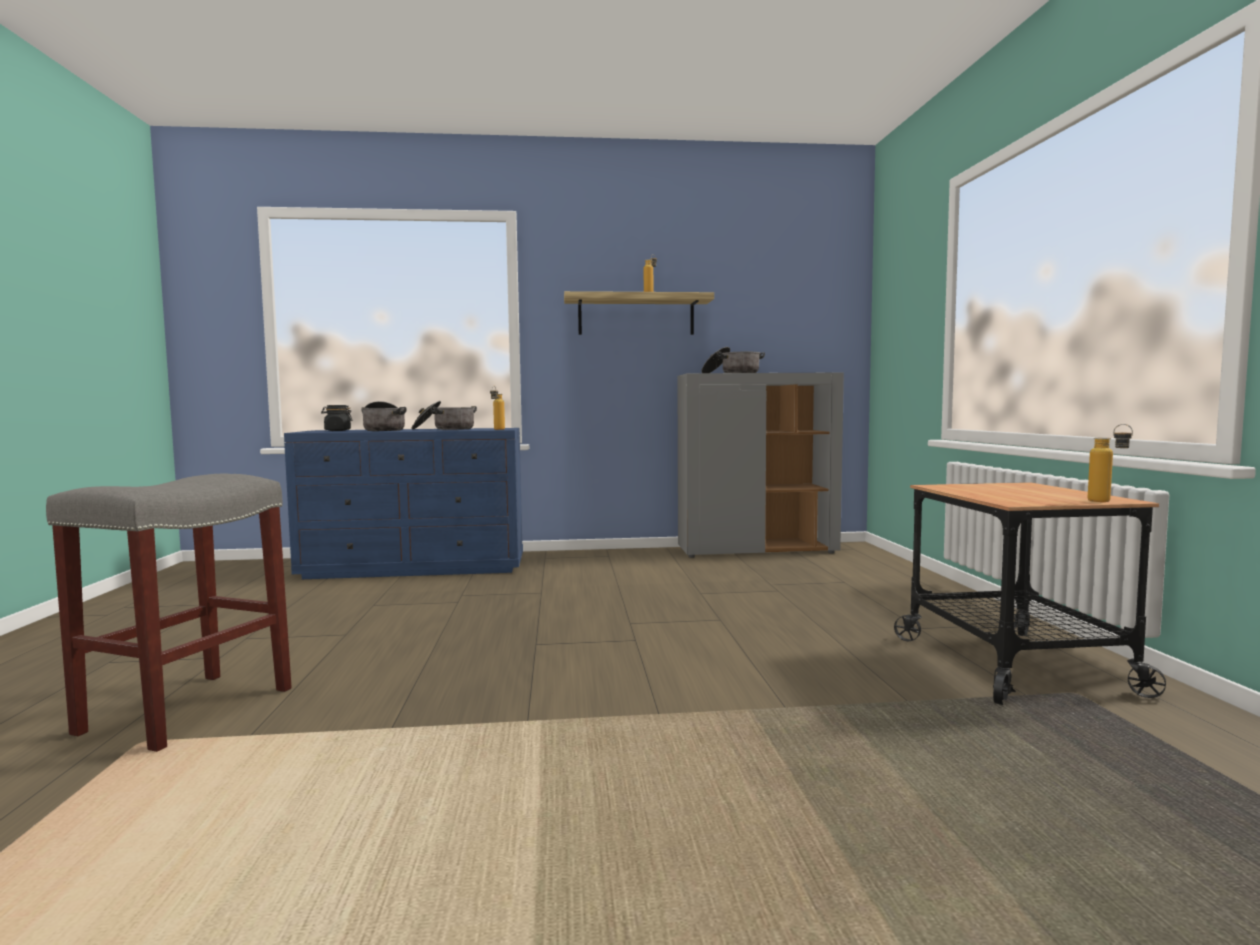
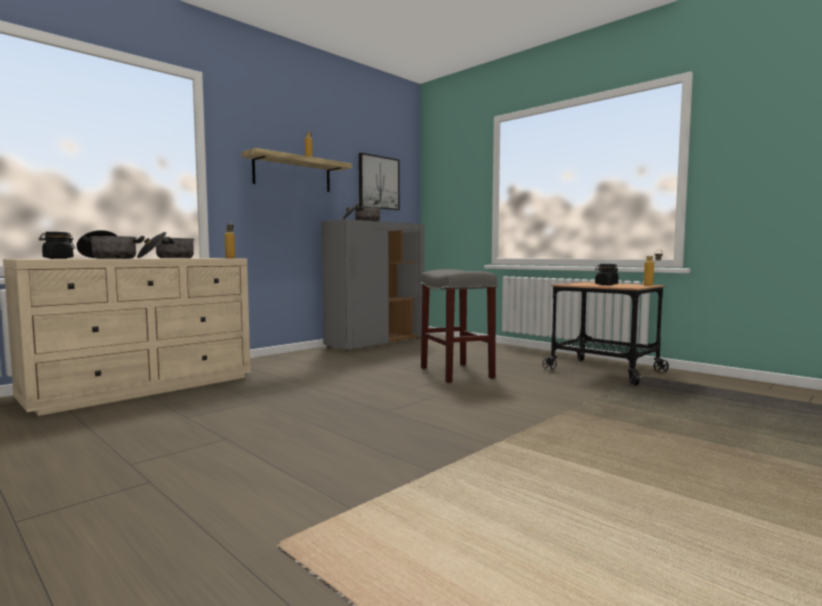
camera: 40 degrees left, 0 degrees up
(189, 709) = (244, 515): grey stool -> grey stool (455, 372)
(416, 567) = (144, 388): blue dresser -> beige dresser
(783, 312) = (378, 182): none -> picture
(1011, 493) = (606, 285): none -> black jar

